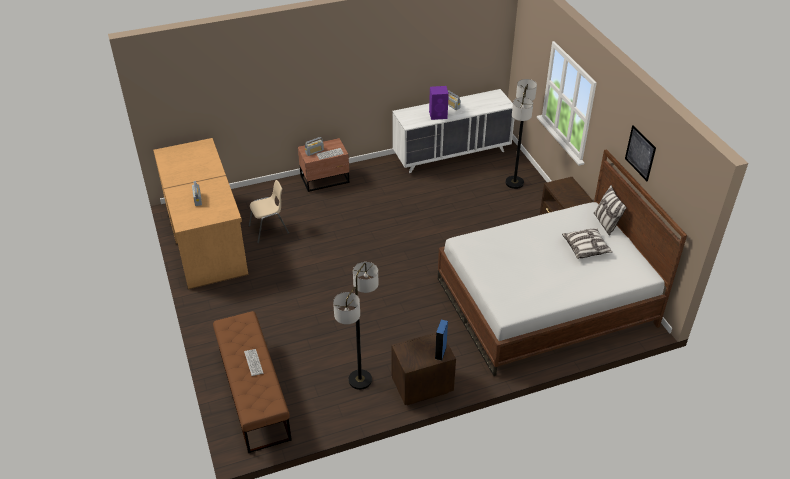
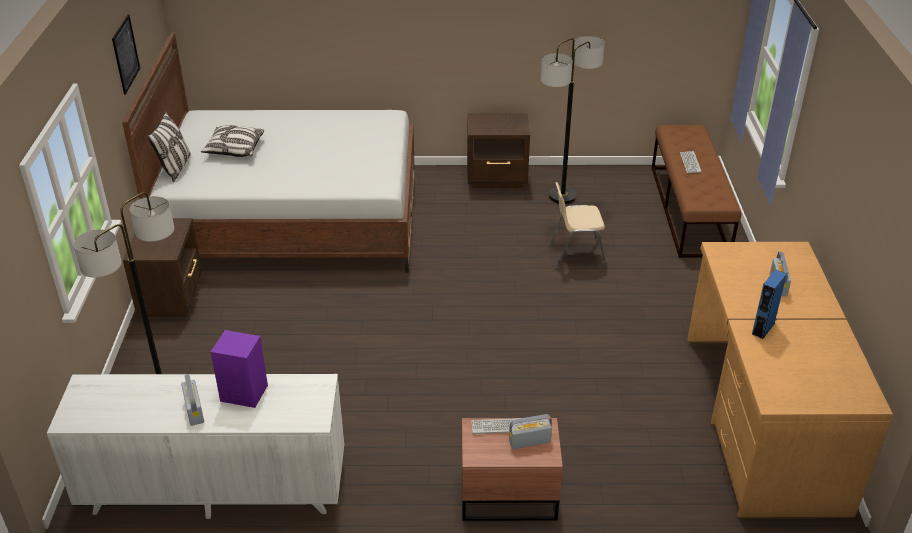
camera: 160 degrees left, 5 degrees down
(269, 230) = (643, 408): beige chair -> beige chair (576, 256)
(440, 352) = (480, 119): blue speaker -> blue speaker (763, 328)

